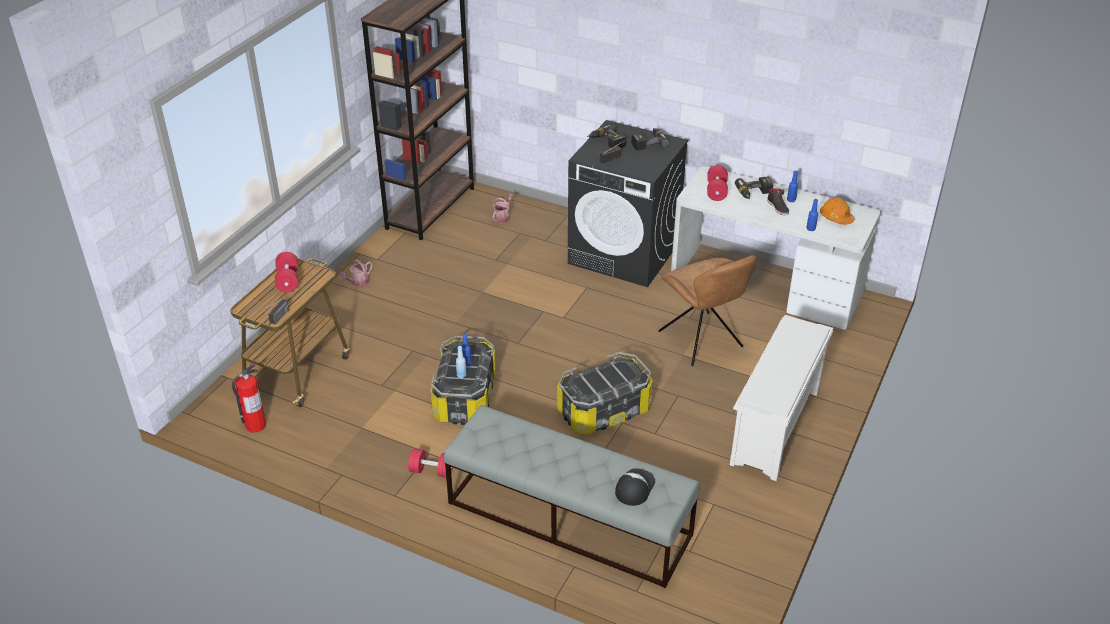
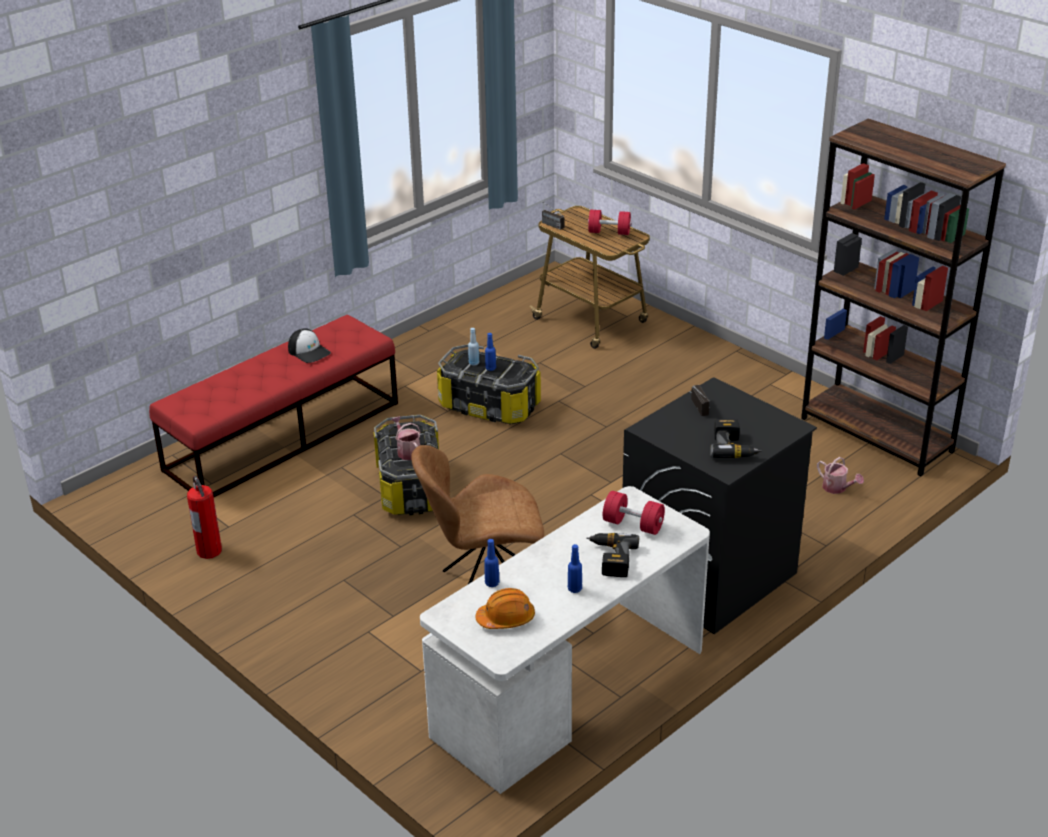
camera: 110 degrees right, 5 degrees down
(255, 425) = (523, 296): fire extinguisher -> fire extinguisher (209, 550)
(357, 282) = (727, 367): watering can -> watering can (407, 451)
(432, 471) = (400, 374): red dumbbell -> none
(568, 518) = (283, 436): grey bench -> red bench
(607, 142) = (748, 414): power drill -> none
(634, 487) = (215, 395): cap -> cap (309, 351)
(775, 428) = (296, 605): white shoe rack -> none
(778, 207) = (562, 570): black shoe -> none

